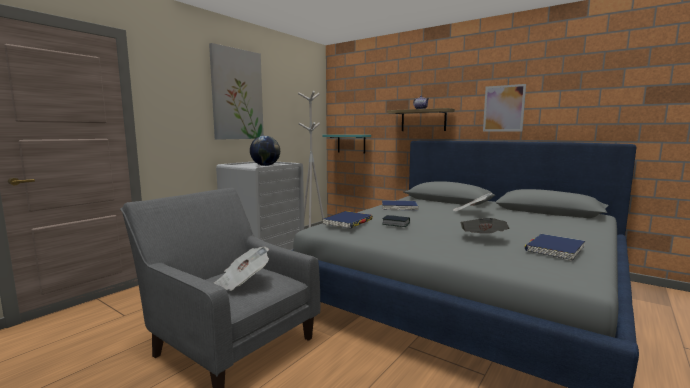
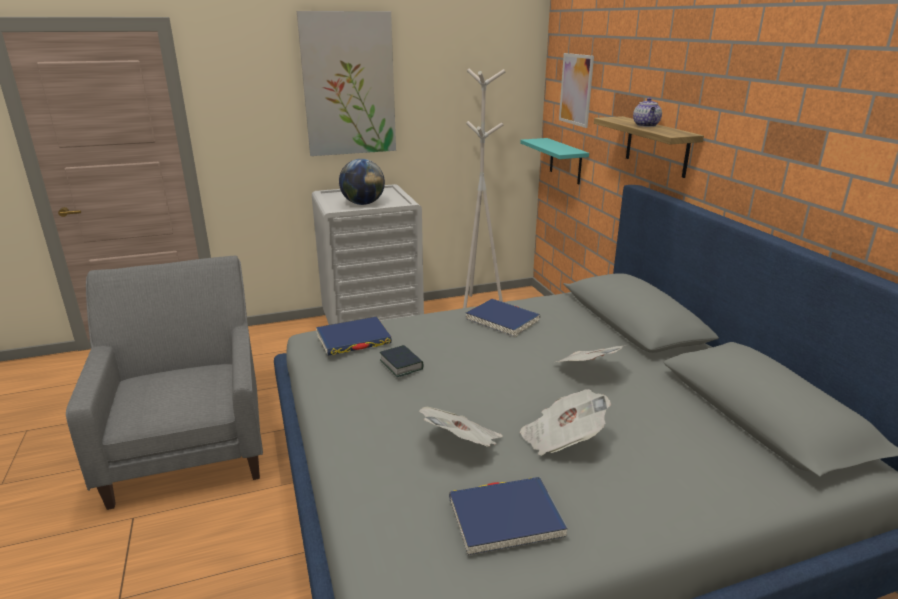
camera: 35 degrees right, 15 degrees up
(242, 282) = (165, 393): newspaper -> newspaper (561, 439)
(503, 108) = (782, 157): picture -> picture (576, 89)

